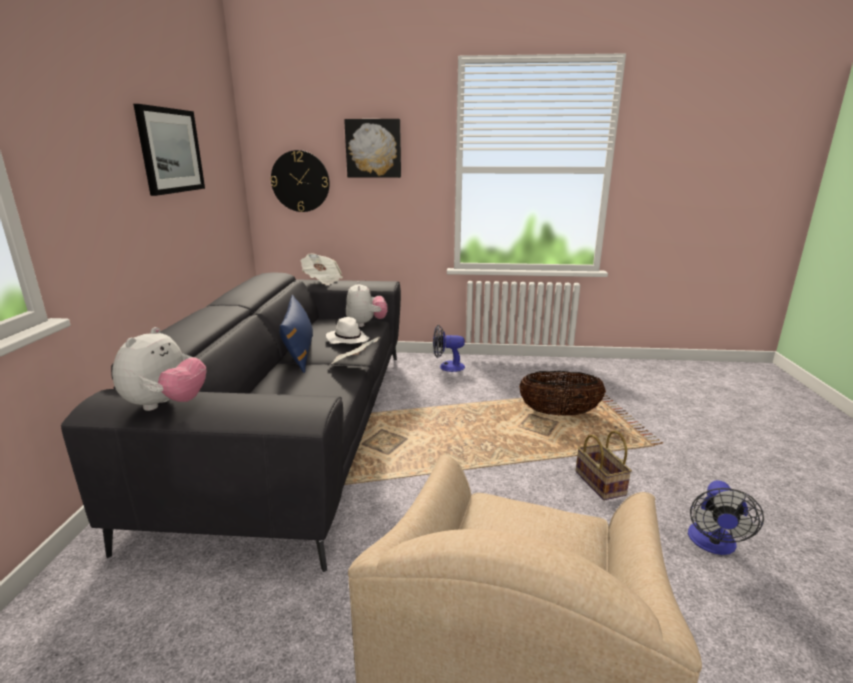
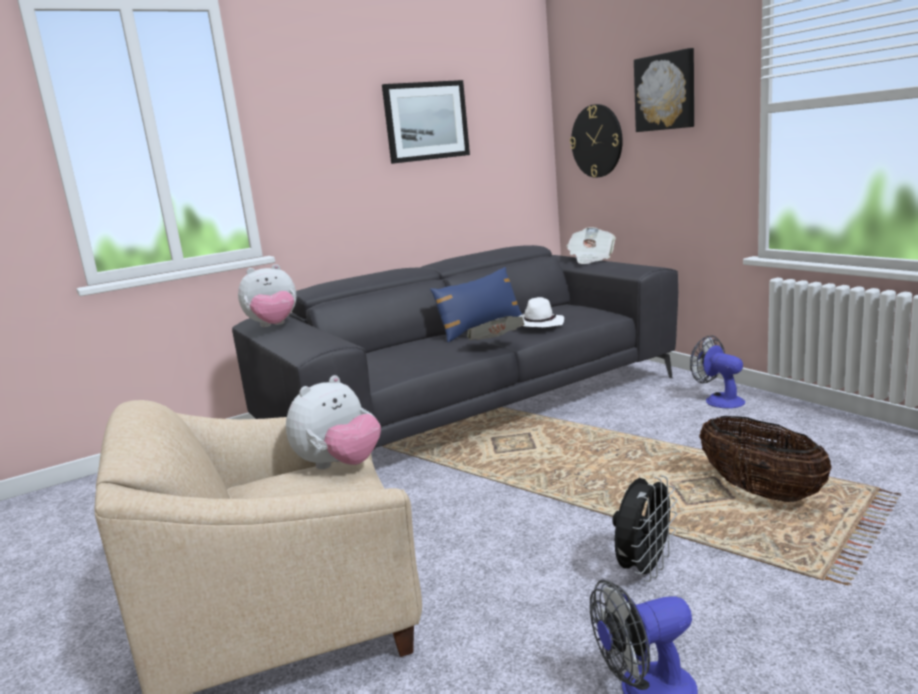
camera: 55 degrees right, 5 degrees down
(366, 324) = (593, 314): plush toy -> plush toy (339, 465)
(598, 483) = (644, 569): basket -> black fan

